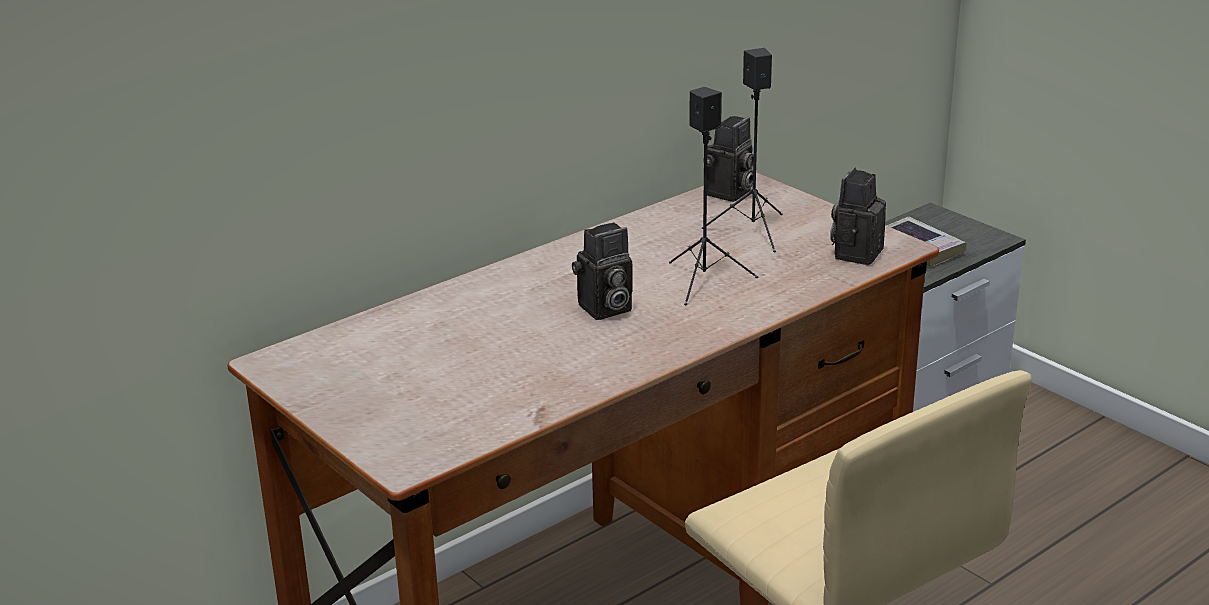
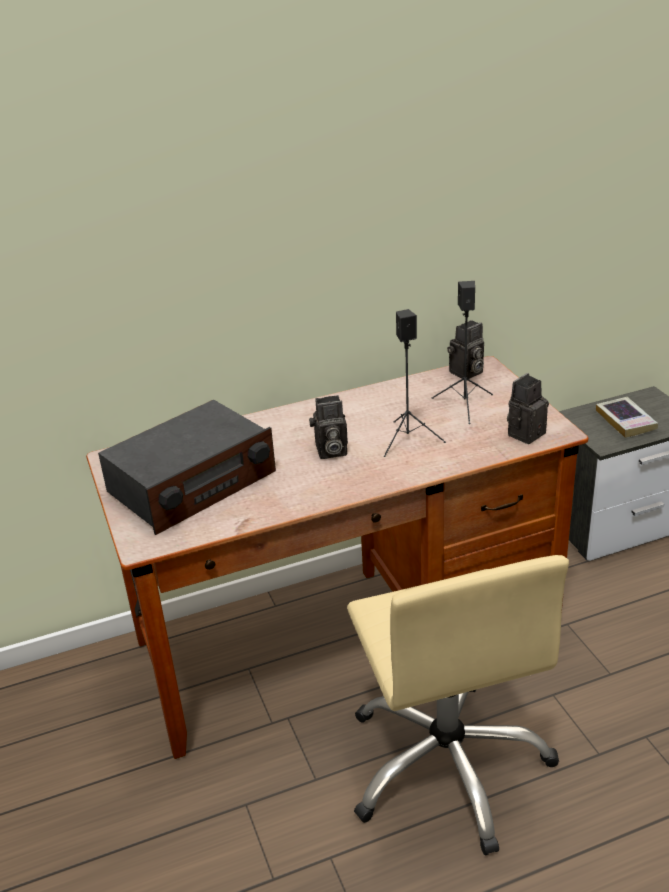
camera: 20 degrees right, 5 degrees up
(426, 376) = (192, 483): none -> radio

